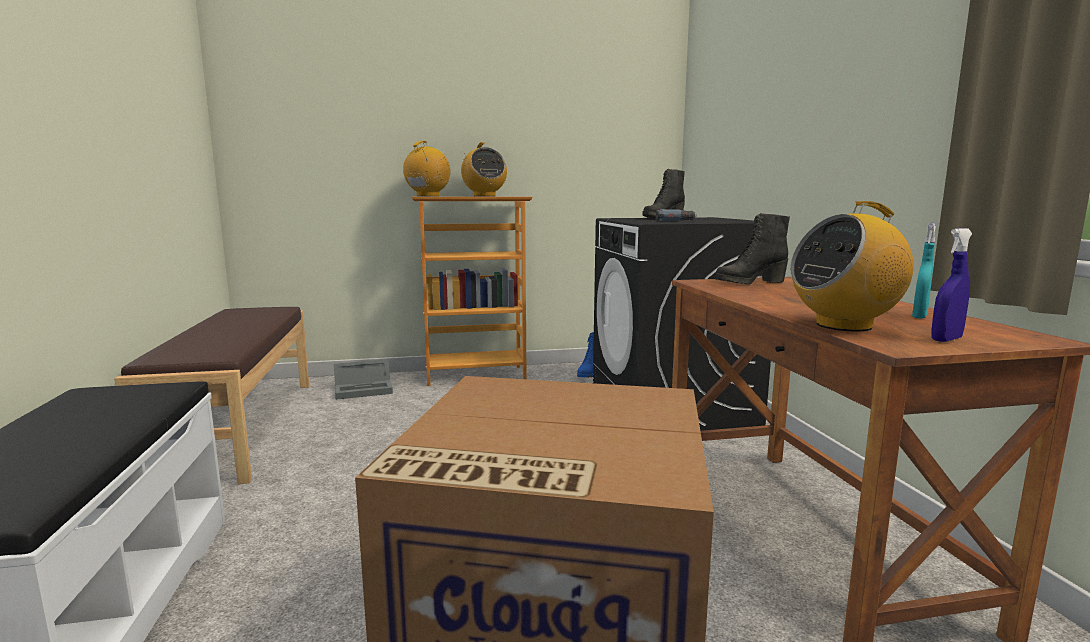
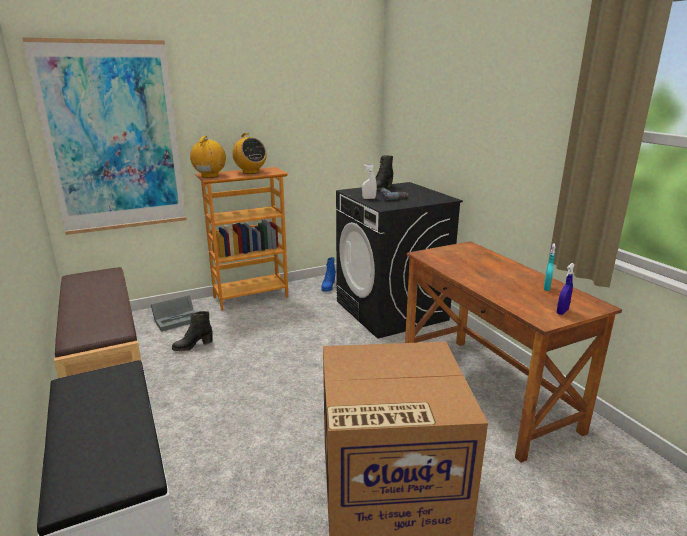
camera: 15 degrees left, 10 degrees up
(313, 143) = (113, 139): none -> picture
(635, 220) = (369, 198): none -> white spray bottle
(749, 283) = (451, 253): black boot -> black boot (193, 346)
(844, 325) = (516, 302): radio -> none

